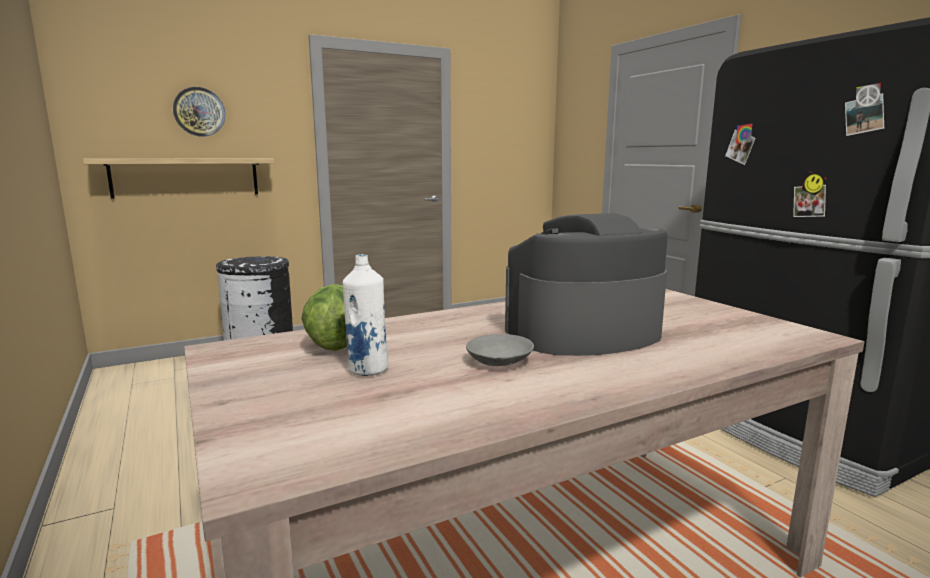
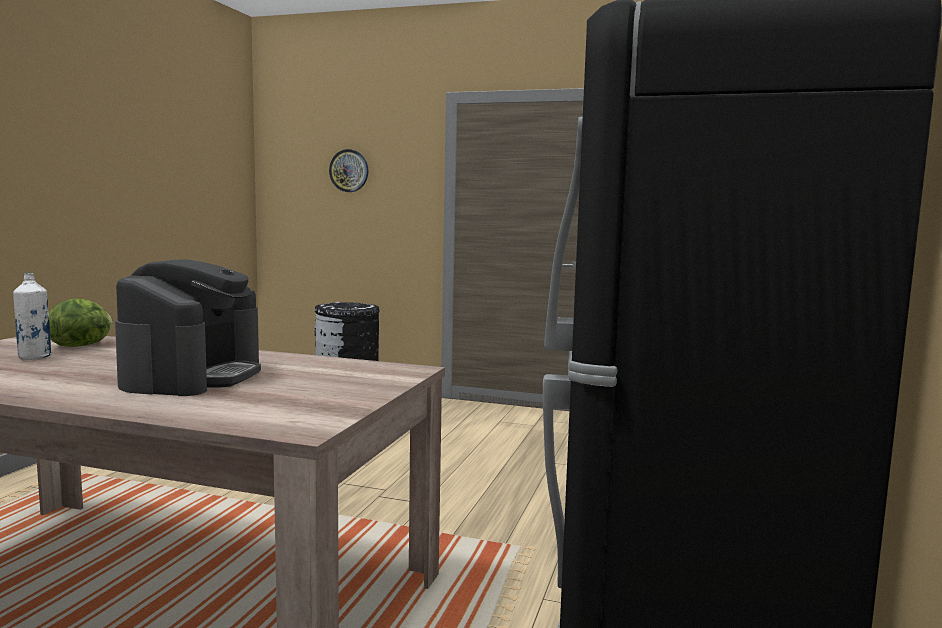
camera: 45 degrees right, 5 degrees down
(186, 177) = (334, 227): shelf -> none
(498, 361) = (84, 372): grey bowl -> none
(582, 333) = (193, 376): coffee machine -> coffee machine turned 75 degrees clockwise

